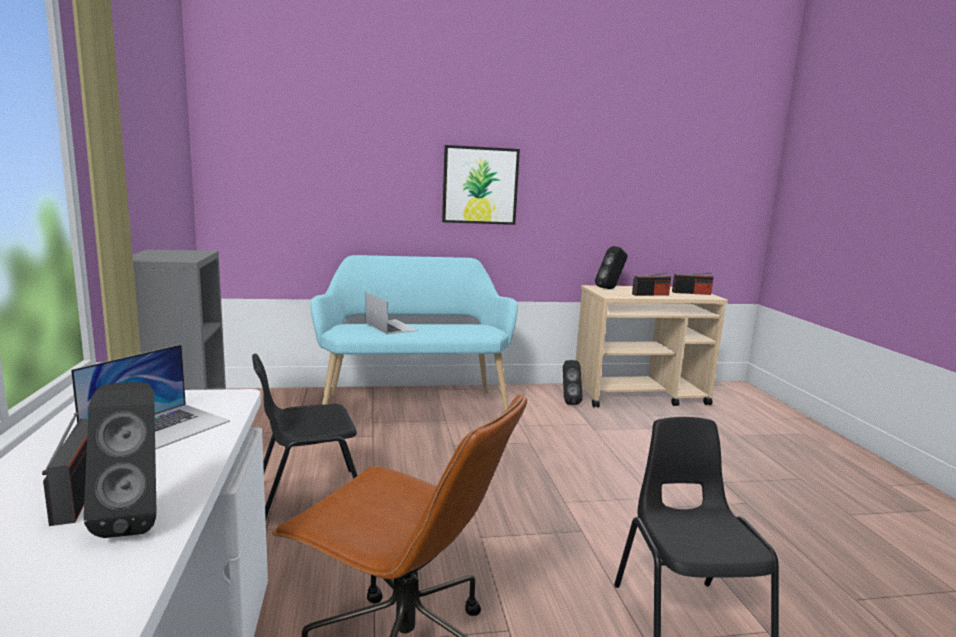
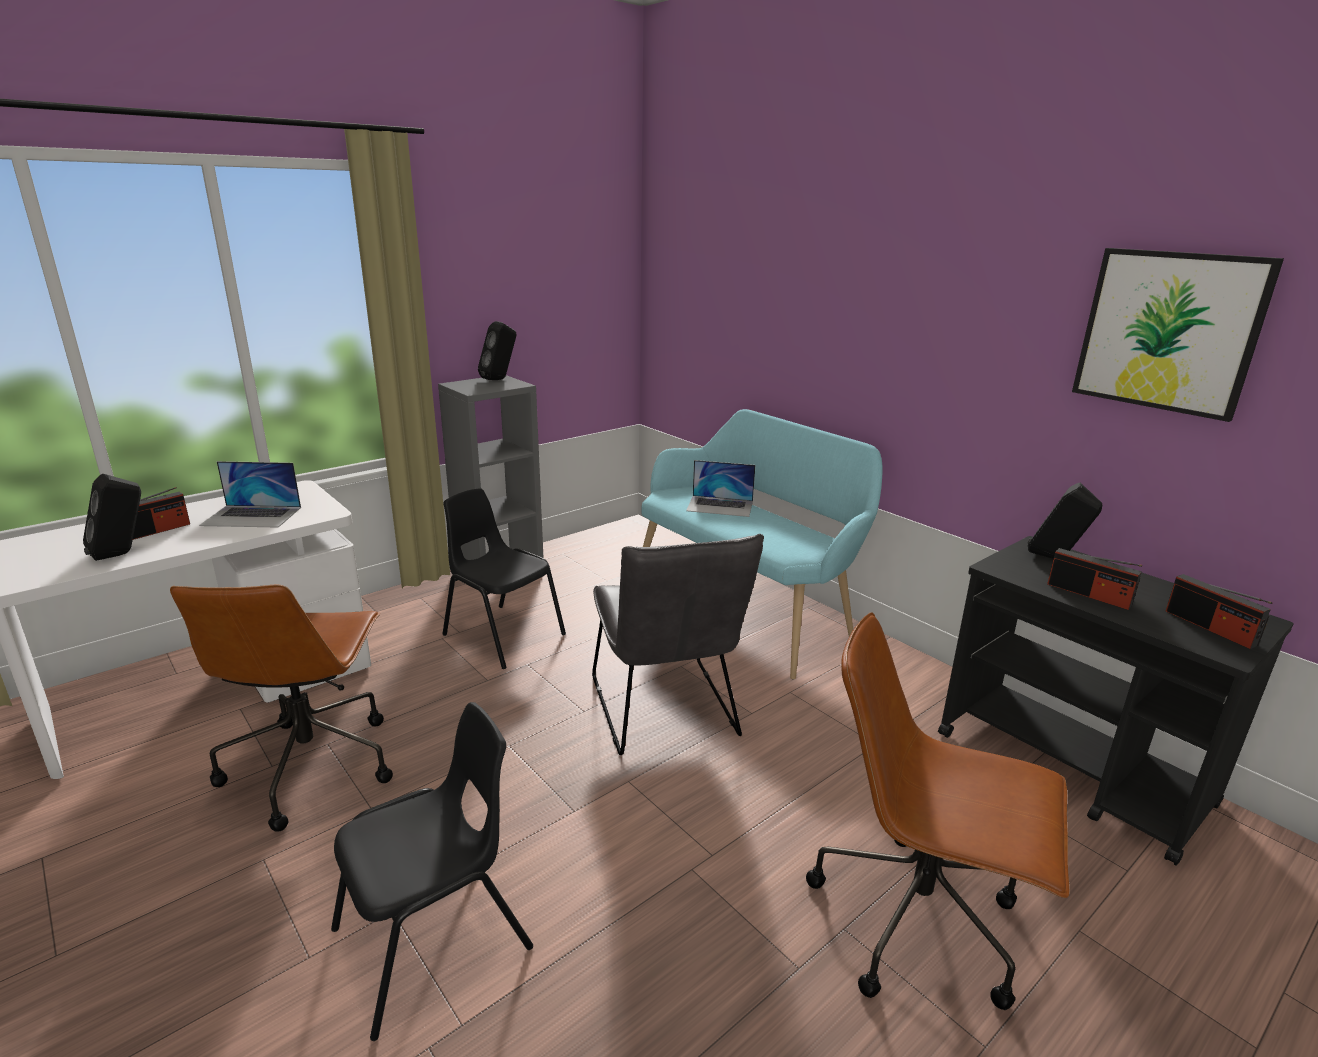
camera: 60 degrees right, 10 degrees up
(391, 326) = (720, 506): laptop -> laptop turned 75 degrees clockwise
(480, 185) = (898, 339): picture -> picture (1168, 331)
(502, 467) = (666, 713): none -> grey chair
(568, 402) = (926, 707): black speaker -> black speaker (500, 379)
(640, 395) = (1073, 769): beige cart -> black cart
(723, 463) = (919, 920): none -> brown office chair

